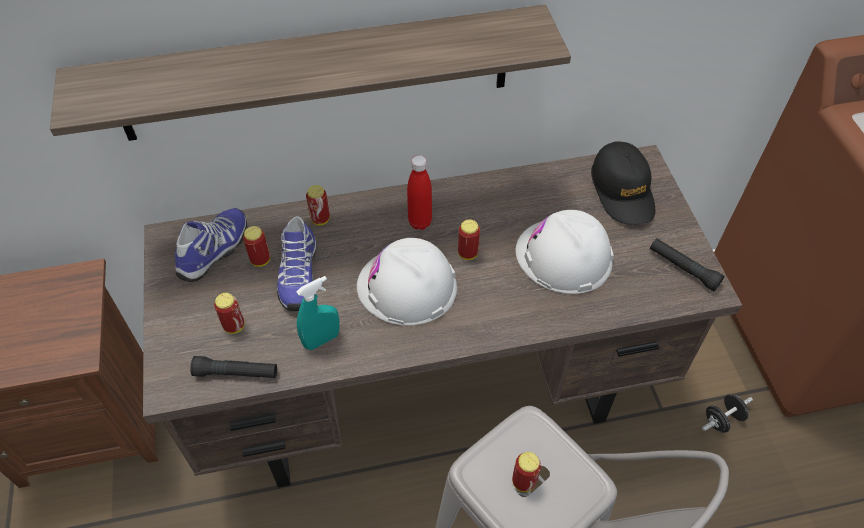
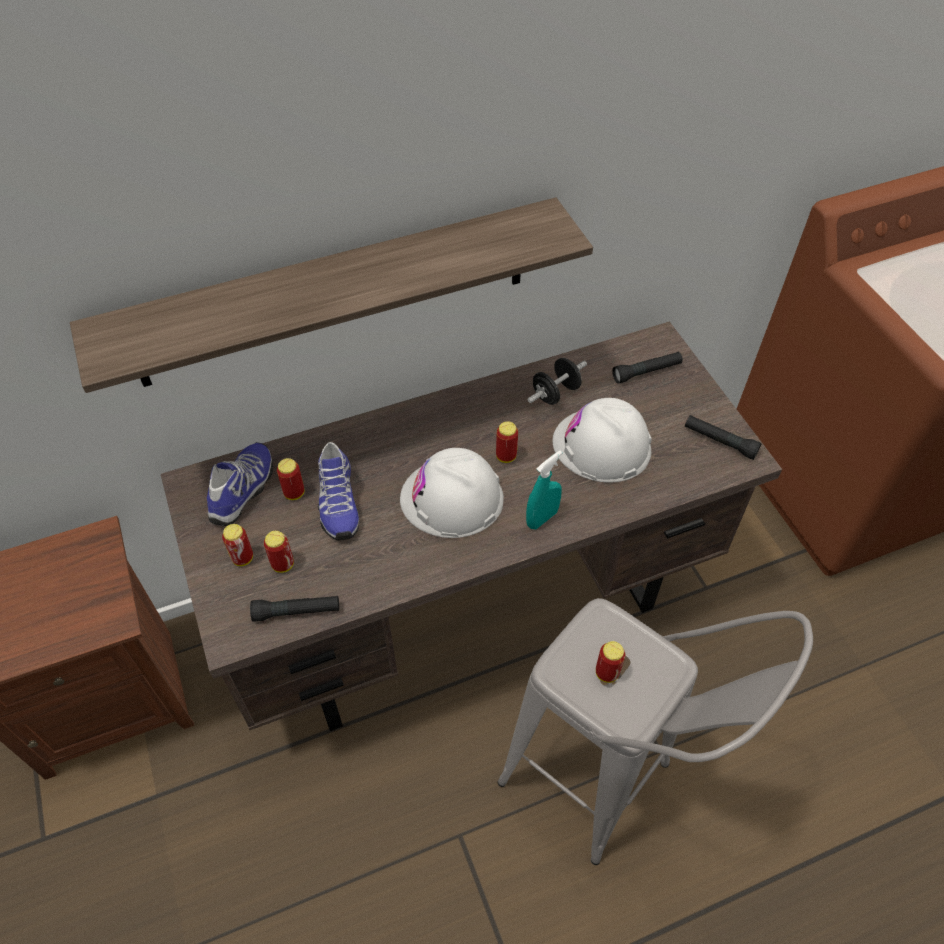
camera: 10 degrees left, 0 degrees up
(320, 219) = (347, 442): can -> can (243, 558)
(321, 340) = (377, 565): turquoise spray bottle -> turquoise spray bottle (542, 518)
(420, 222) = (450, 431): red bottle -> none
(623, 191) = (646, 372): black cap -> black flashlight
(722, 419) = (767, 588): black dumbbell -> black dumbbell (555, 393)

